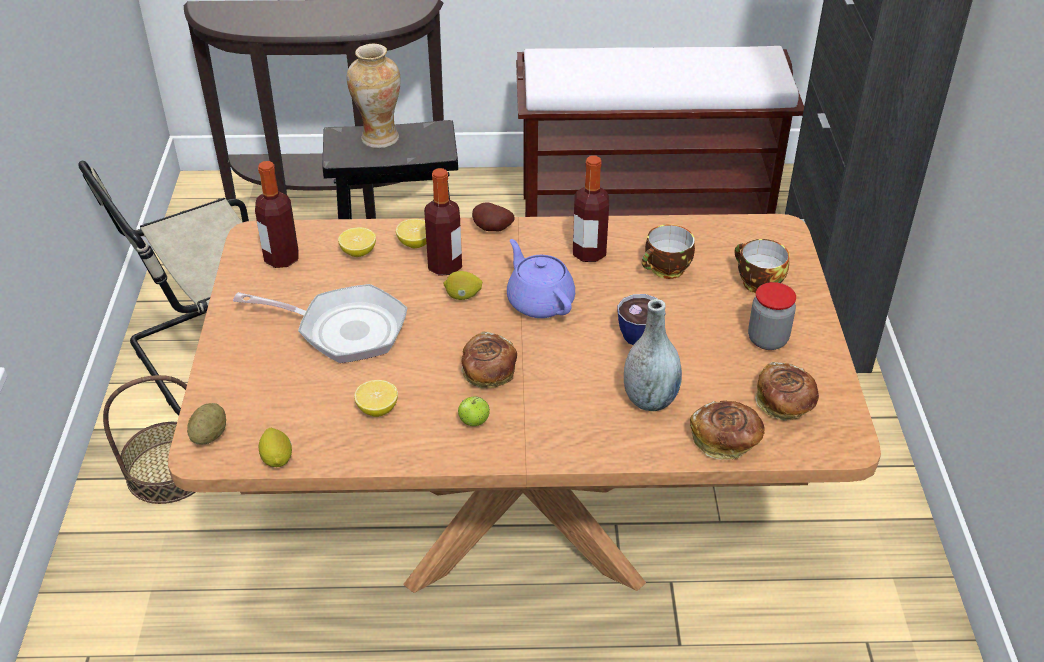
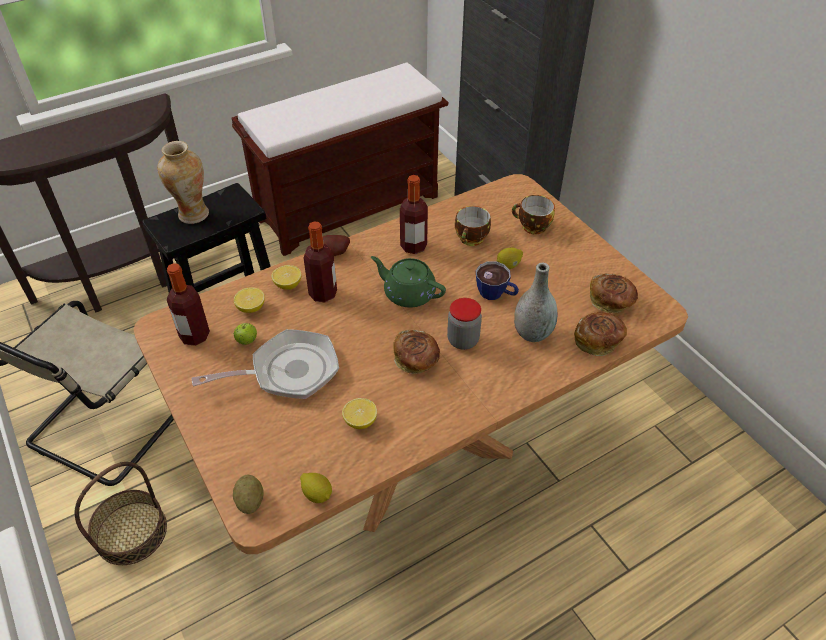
camera: 30 degrees left, 5 degrees up
(463, 296) = (353, 311): lemon -> lemon (508, 266)
(474, 422) = (434, 400): apple -> apple (247, 341)
(539, 301) = (408, 293): purple teapot -> green teapot
(767, 339) = (568, 262): jar -> jar (463, 340)

